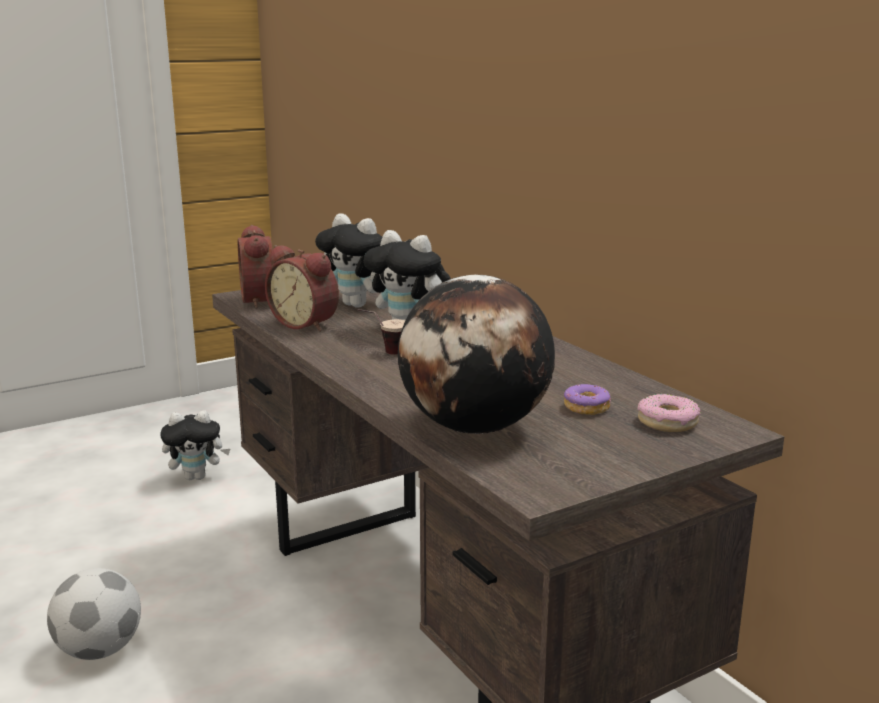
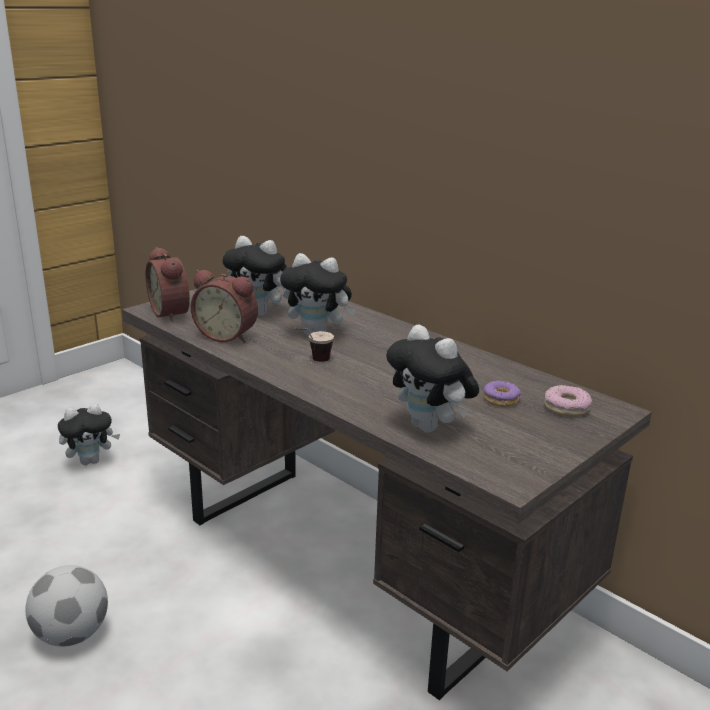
camera: 15 degrees left, 5 degrees up
(475, 427) = (430, 427): globe -> plush toy

